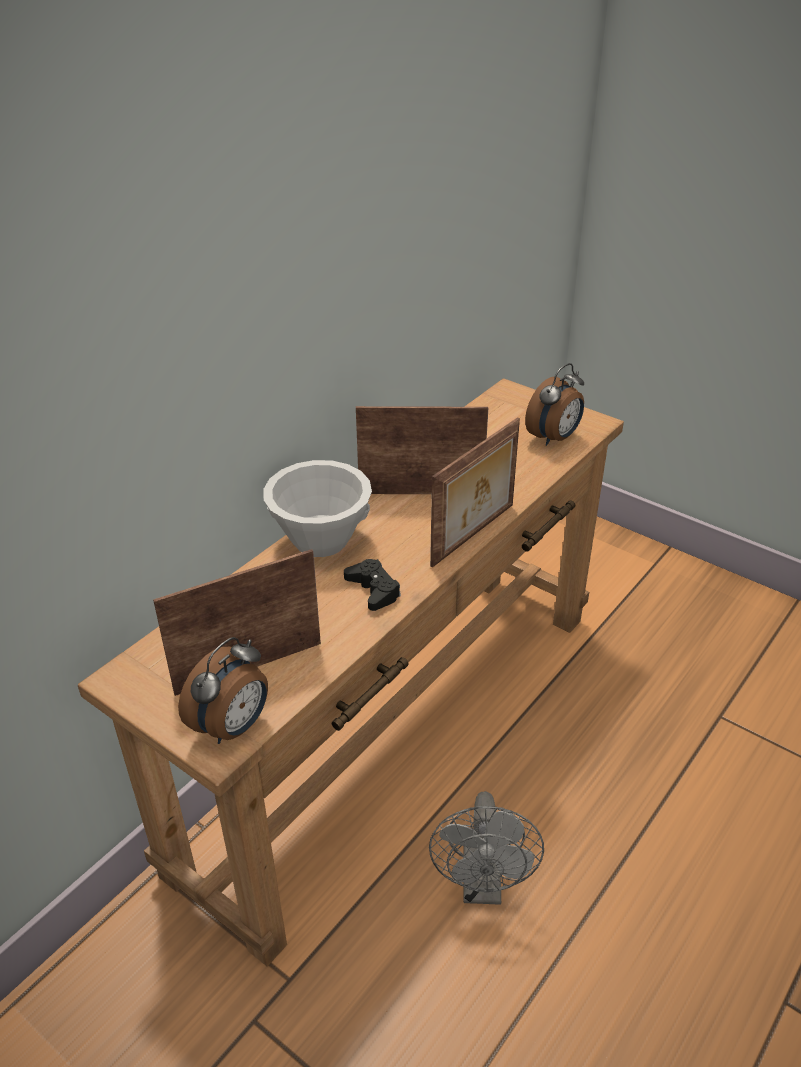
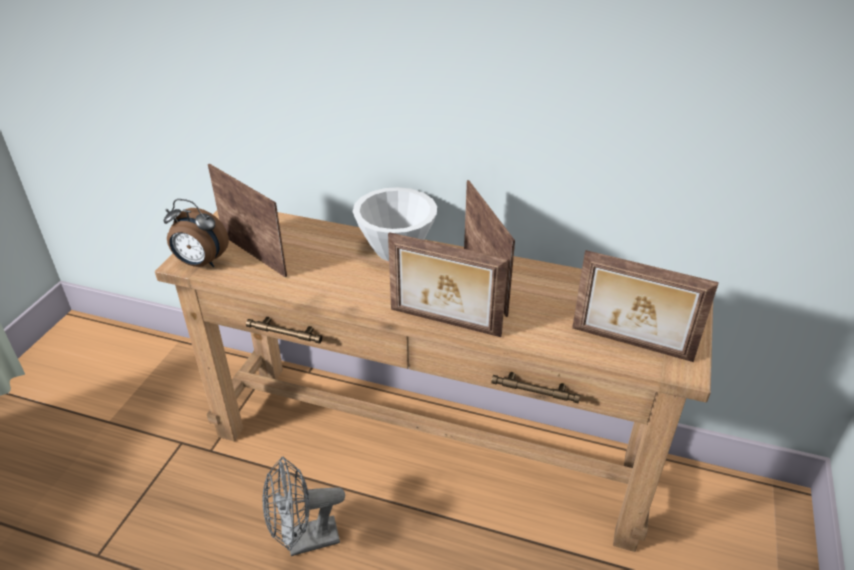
camera: 70 degrees right, 0 degrees up
(373, 590) = (351, 287): black game controller -> none
(554, 438) = (631, 345): alarm clock -> picture frame

